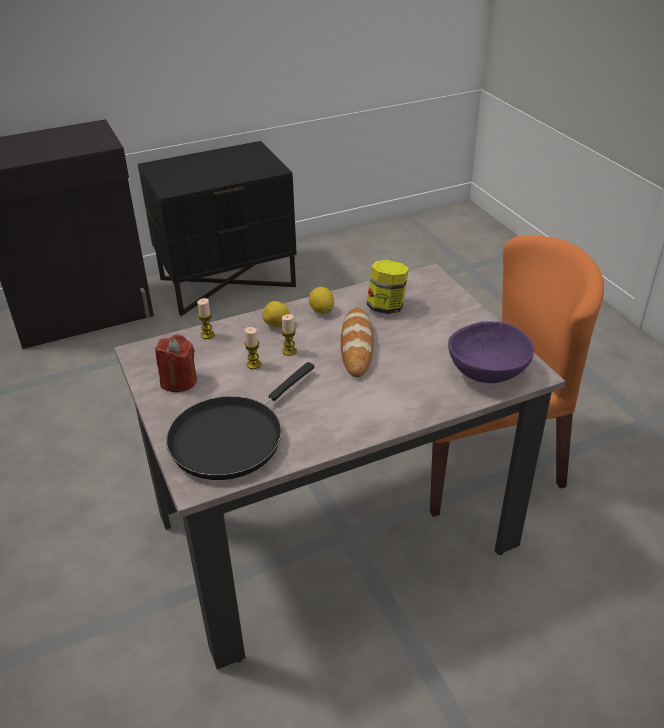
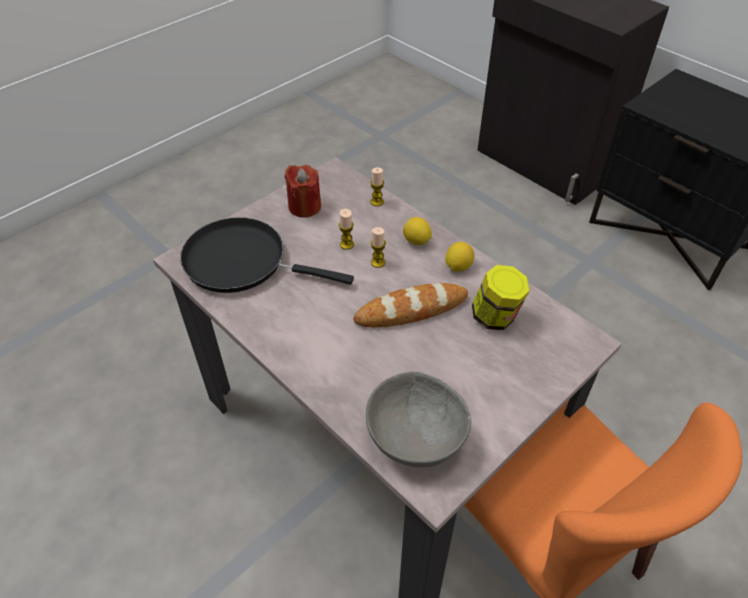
camera: 70 degrees right, 10 degrees up
(486, 373) = (414, 437): purple bowl -> grey bowl

